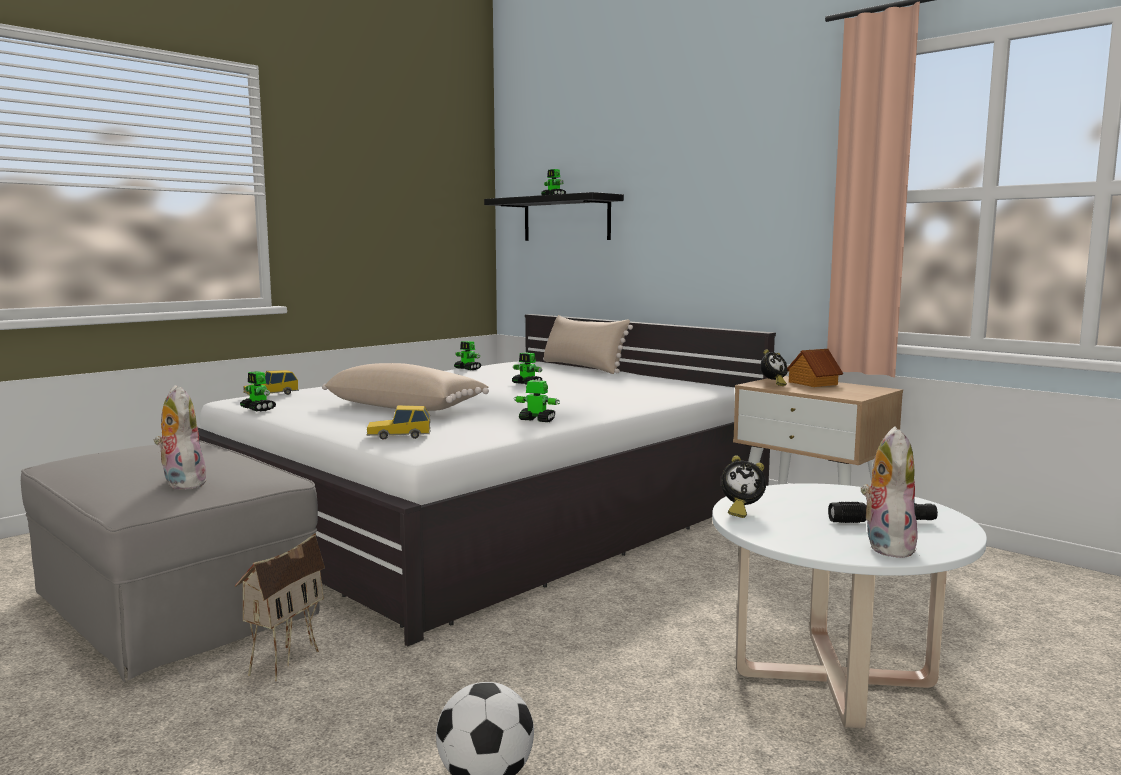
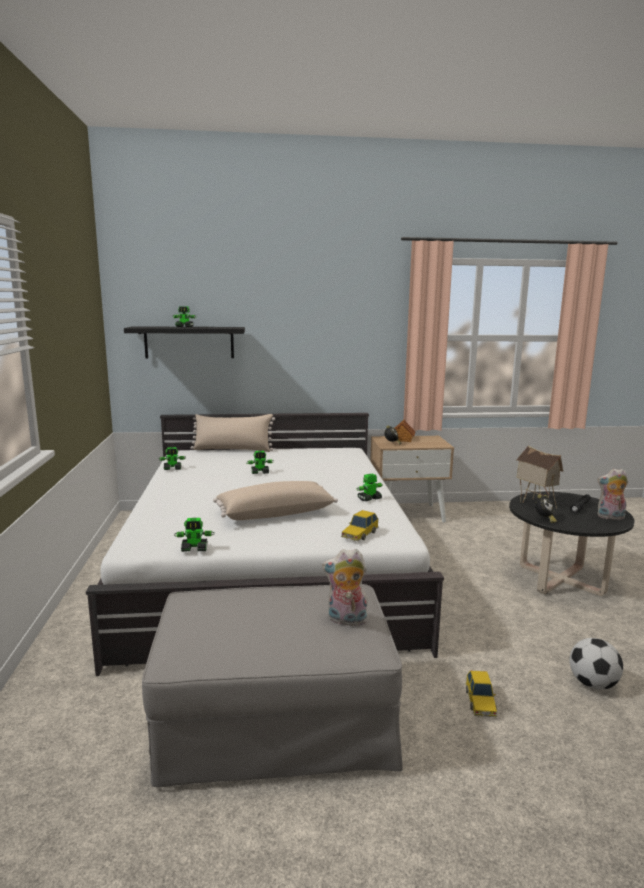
camera: 50 degrees left, 5 degrees up
(271, 394) = (147, 533): toy car -> toy car (480, 702)
(284, 659) = (413, 701): toy house -> toy house (535, 504)
(833, 678) = (561, 579): white coffee table -> black coffee table
(885, 546) = (610, 517): plush toy -> plush toy turned 45 degrees counterclockwise

